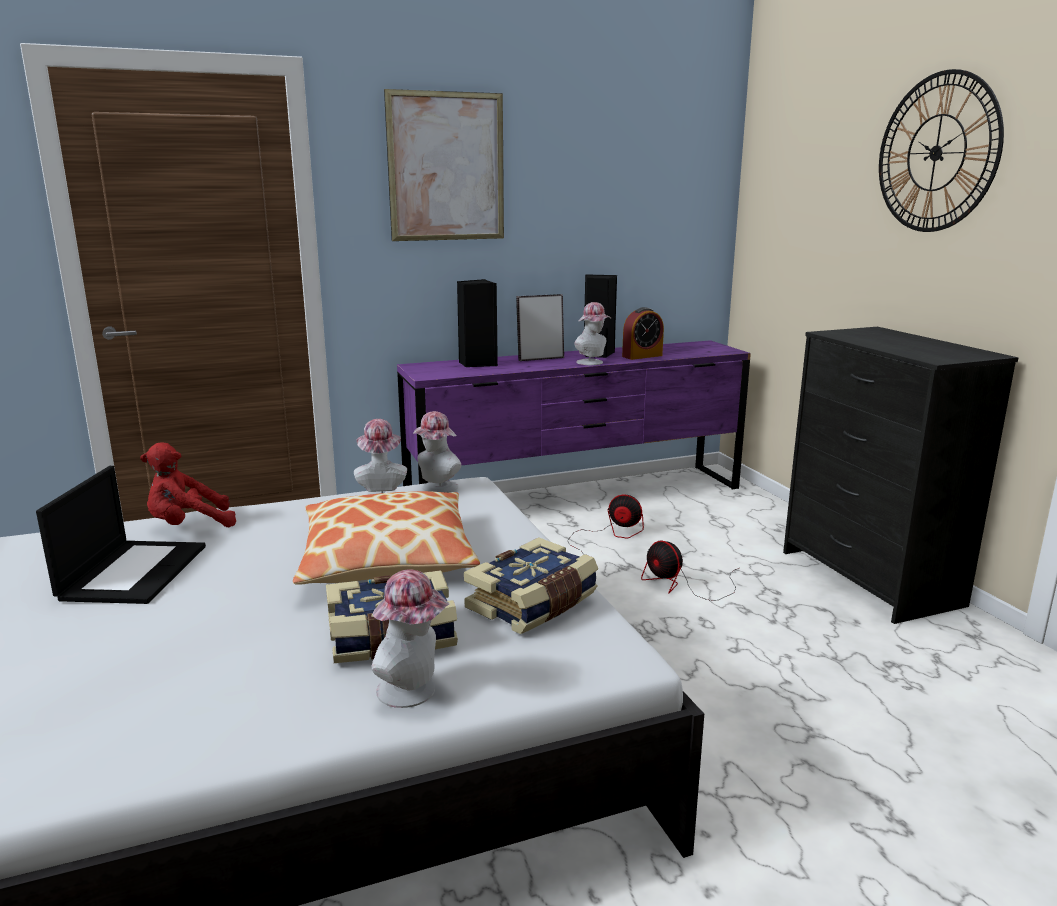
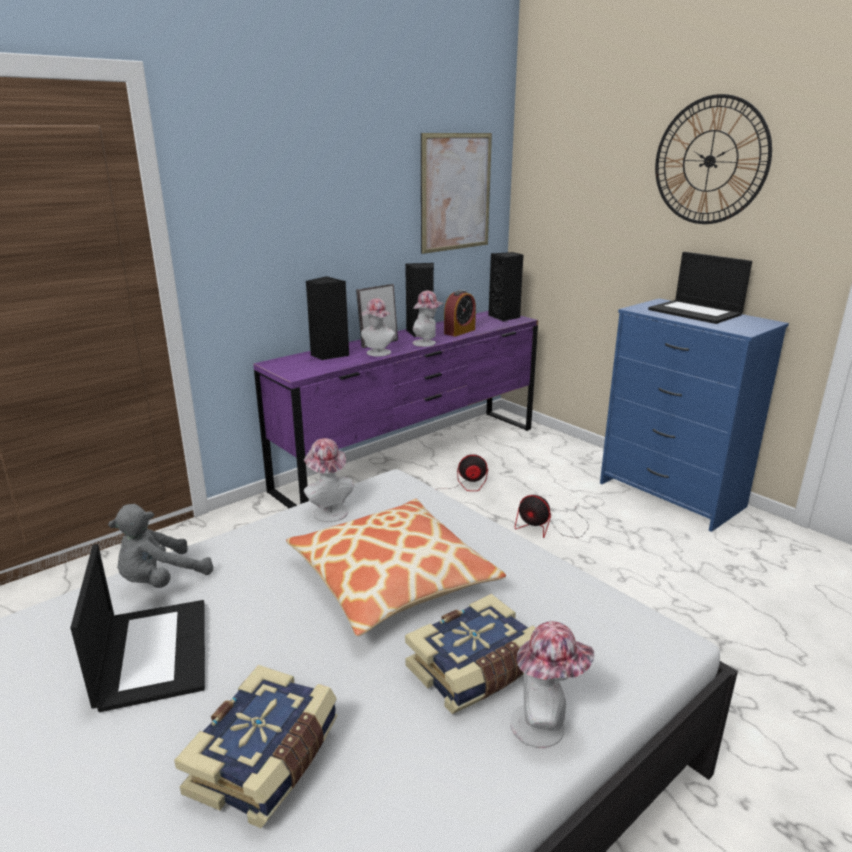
camera: 20 degrees left, 5 degrees up
(188, 526) = (161, 580): red plush toy -> grey plush toy
(437, 488) = (369, 490): hat -> hat (377, 353)
(446, 167) = (285, 172): picture -> picture (456, 192)
(534, 604) = (559, 602): book -> book (267, 760)
(712, 348) = (505, 317): none -> black speaker
(868, 578) = (670, 495): black dresser -> blue dresser
(903, 340) = (696, 312): none -> laptop

